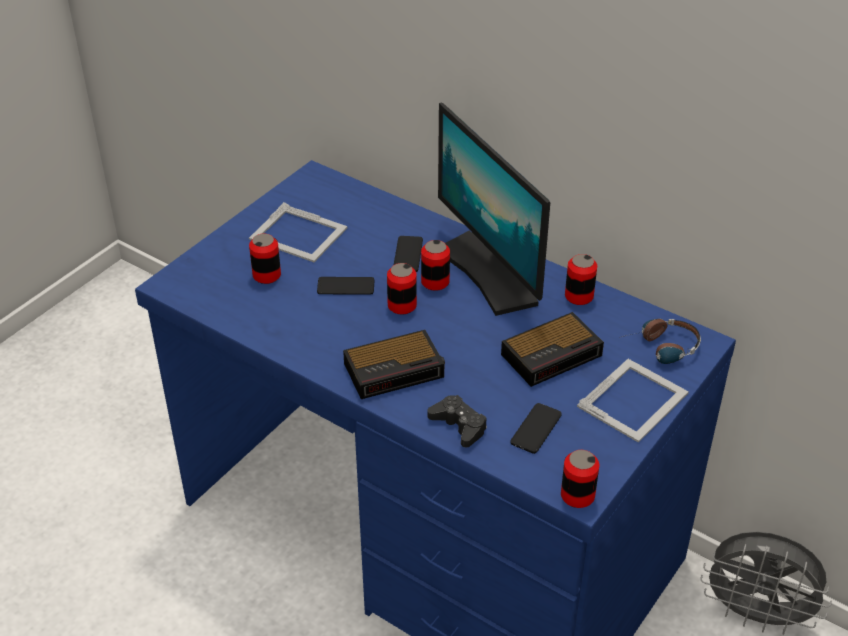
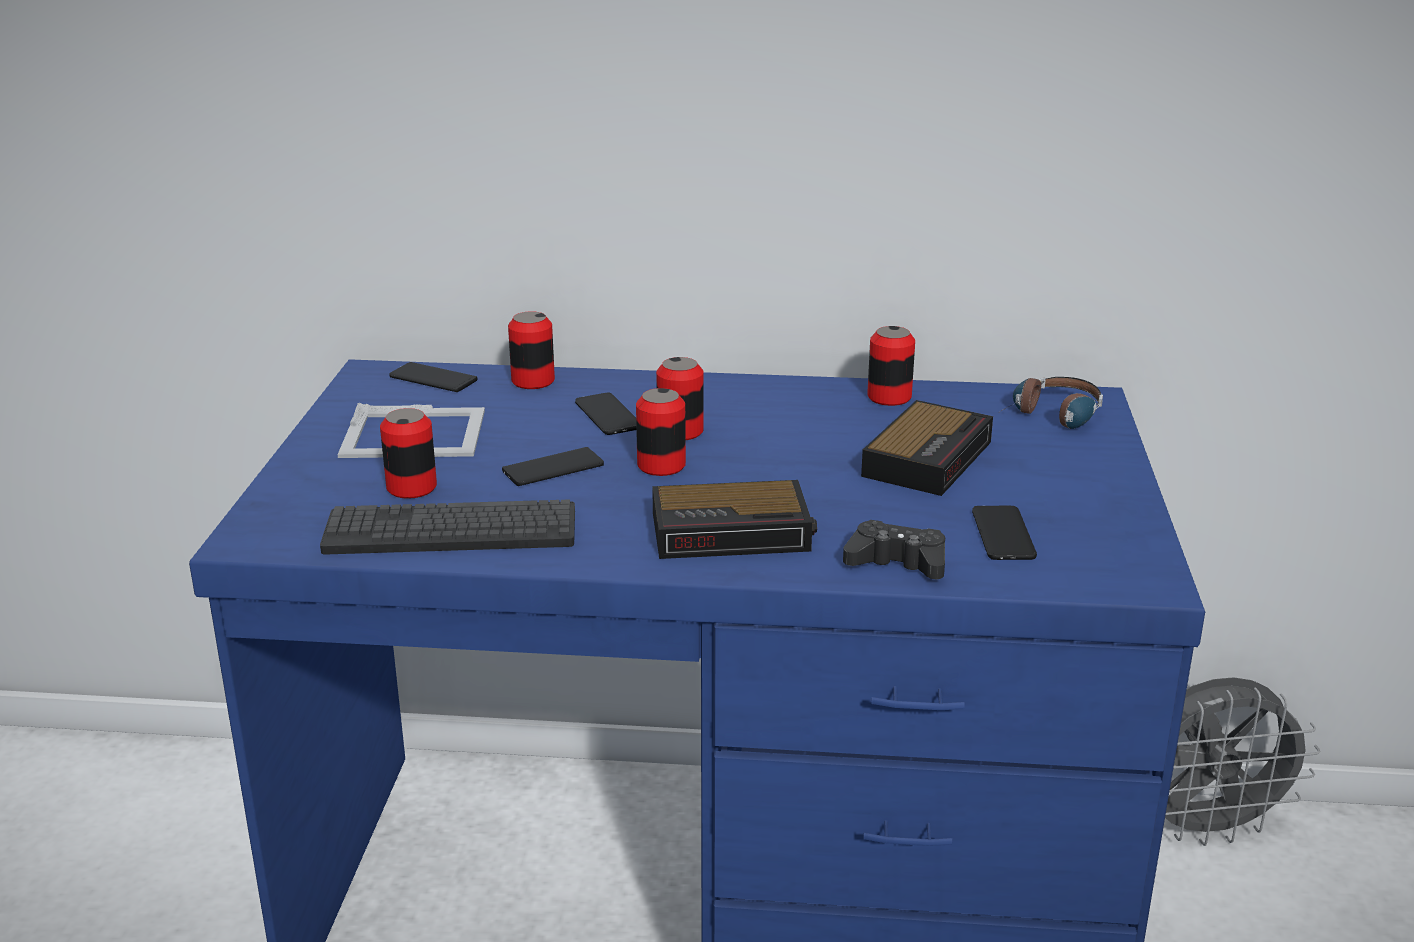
camera: 30 degrees left, 15 degrees down
(261, 314) = (451, 531): none -> keyboard
(341, 192) = (433, 378): none -> phone
(396, 370) = (734, 532): alarm clock -> alarm clock turned 45 degrees clockwise
(490, 273) = (746, 405): monitor -> none
(577, 495) = (1145, 583): can -> can (533, 381)
(634, 399) = (1084, 470): picture frame -> none

